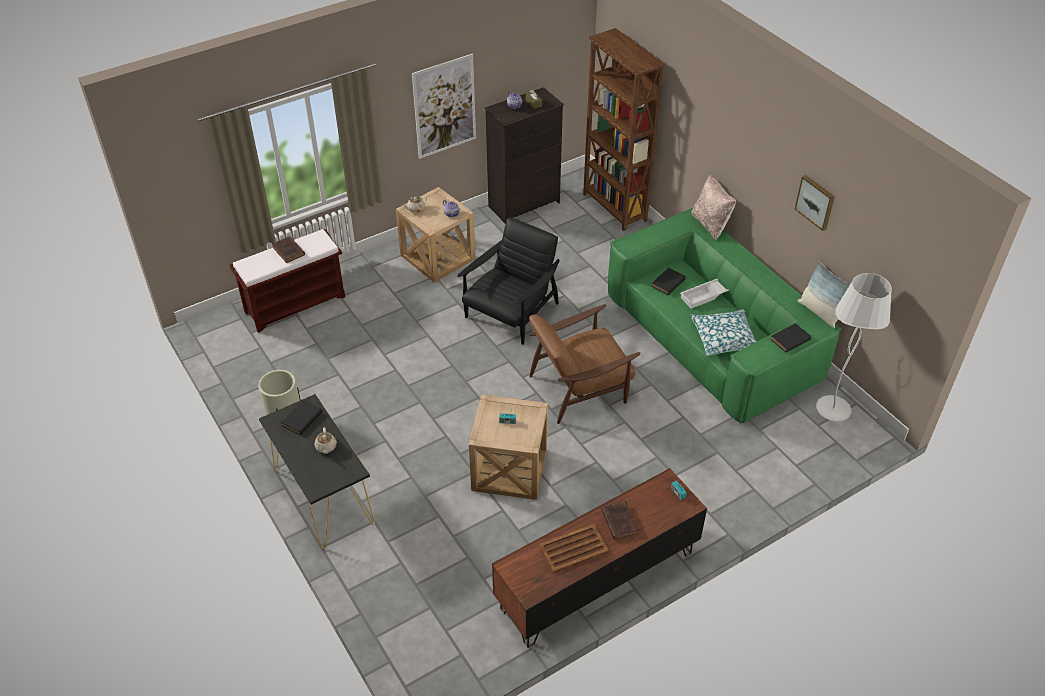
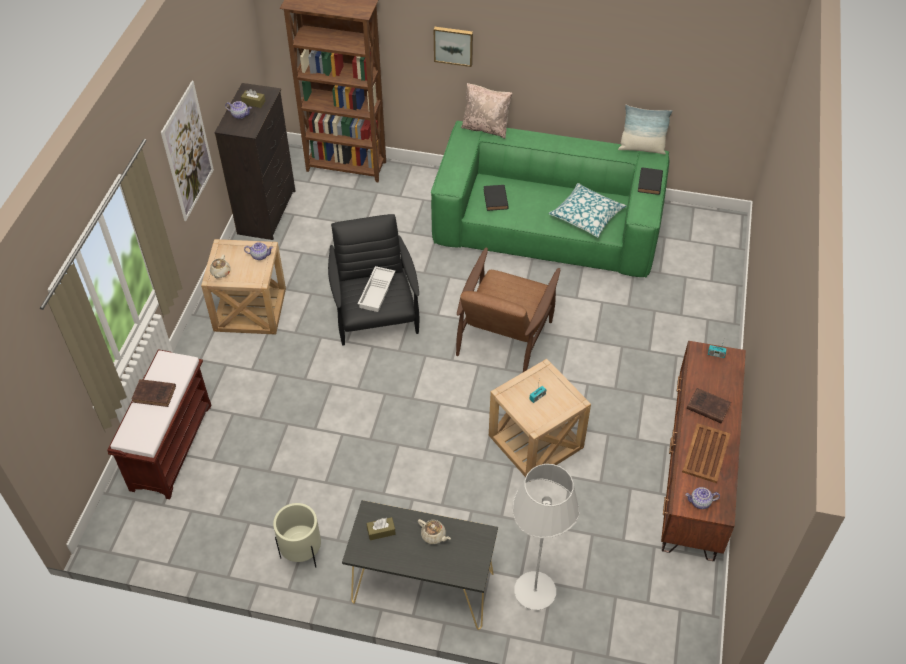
camera: 45 degrees left, 5 degrees up
(301, 420) = (381, 531): black book -> brown tissue box
(523, 575) = (700, 502): none -> teapot
(704, 296) = (533, 192): white tray -> white tray (377, 292)
(816, 202) = (609, 54): picture -> picture (453, 45)
(833, 410) = (685, 222): white floor lamp -> white floor lamp (534, 591)

